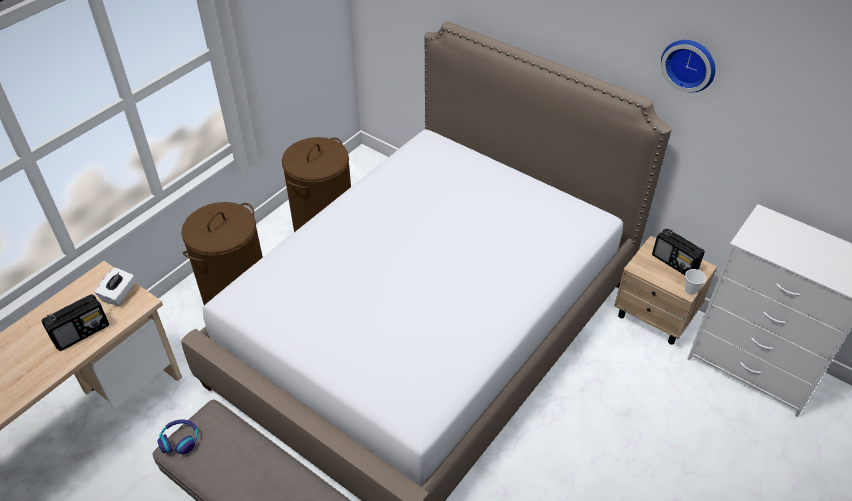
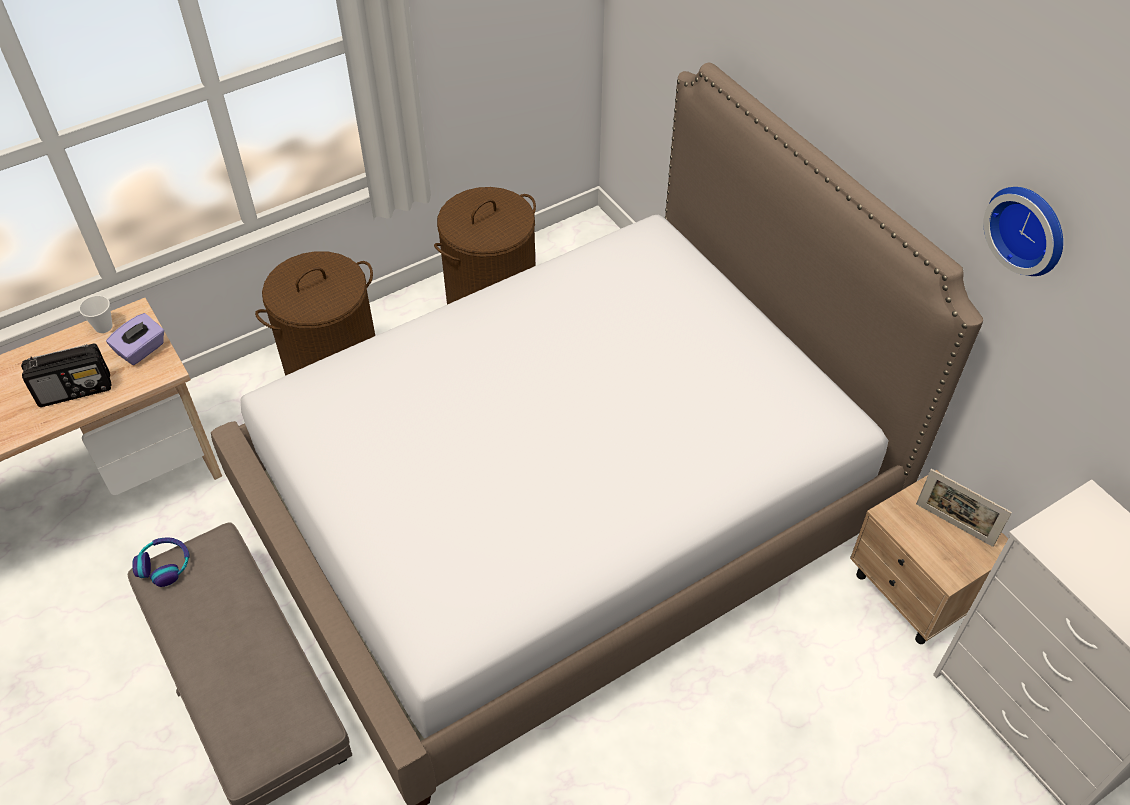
camera: 20 degrees right, 5 degrees up
(119, 294) = (141, 350): white tissue box -> purple tissue box
(675, 262) = (954, 525): radio -> picture frame
(690, 290) = (957, 576): cup -> cup (103, 327)

